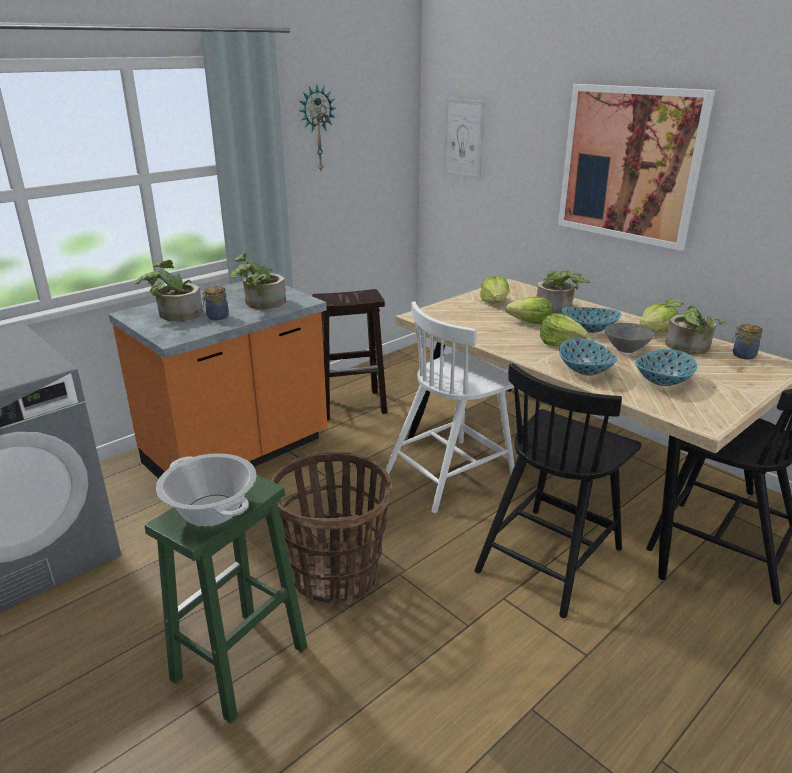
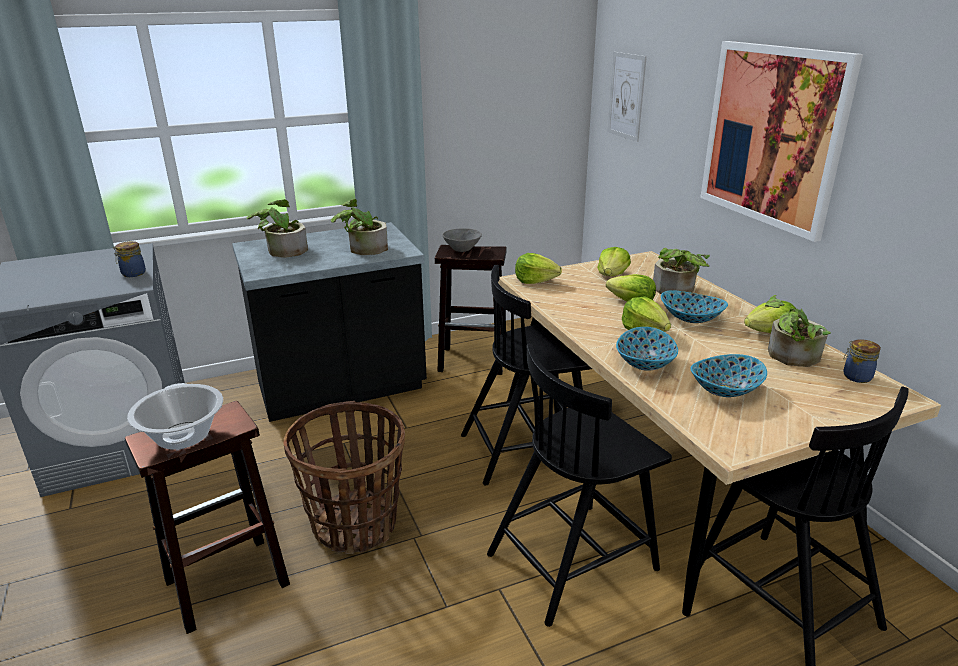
camera: 20 degrees right, 0 degrees up
(216, 317) = (314, 257): jar -> jar (132, 273)
(238, 454) = (341, 389): orange counter -> black counter
(239, 665) = (225, 584): green stool -> brown stool
(316, 129) = (465, 80): wall clock -> none
(433, 315) = (535, 280): none -> lettuce
(451, 474) = (527, 449): white chair -> black chair
(626, 349) = (715, 347): grey bowl -> grey bowl (462, 249)

